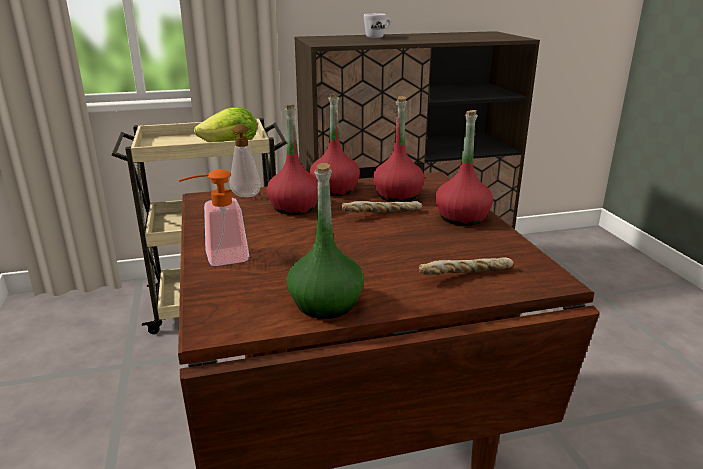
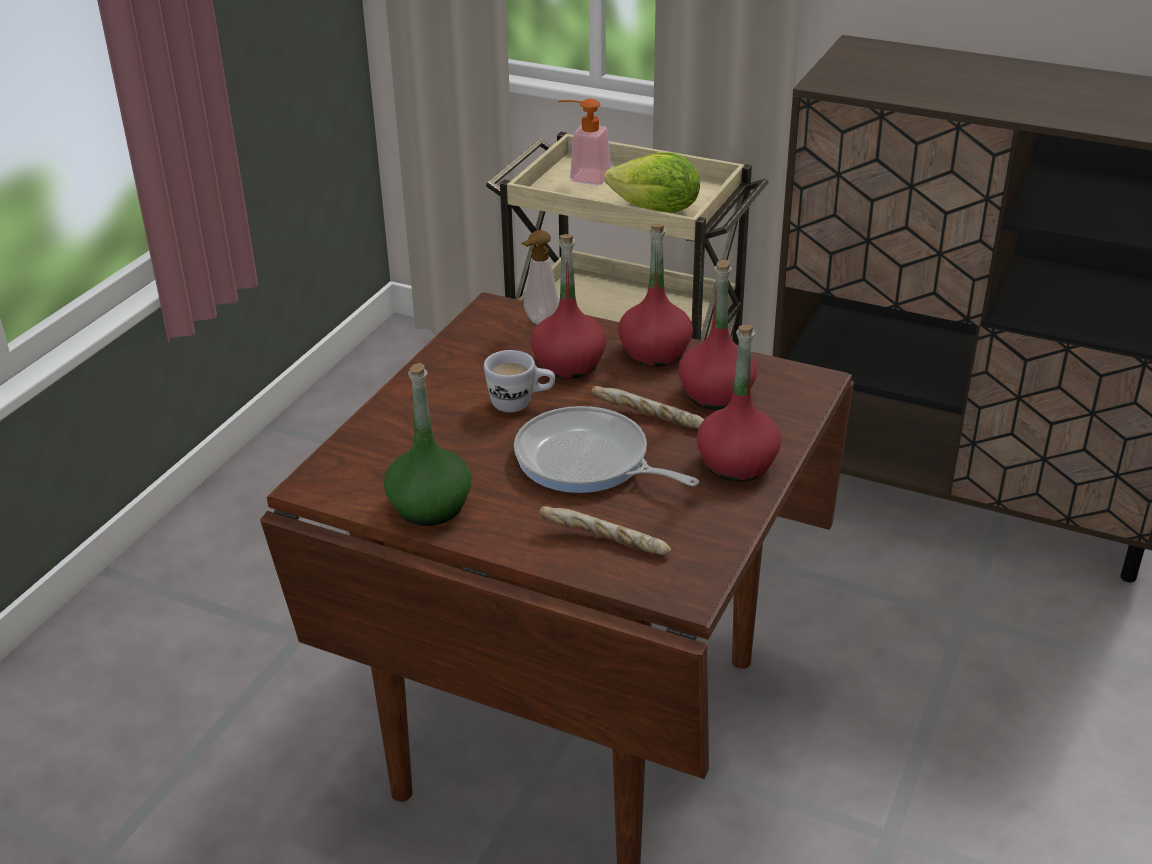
camera: 40 degrees right, 10 degrees up
(218, 258) = (407, 406): soap dispenser -> soap dispenser (583, 177)
(378, 37) = (972, 72): white mug -> white mug (520, 404)
(385, 244) = (587, 462): none -> frying pan

